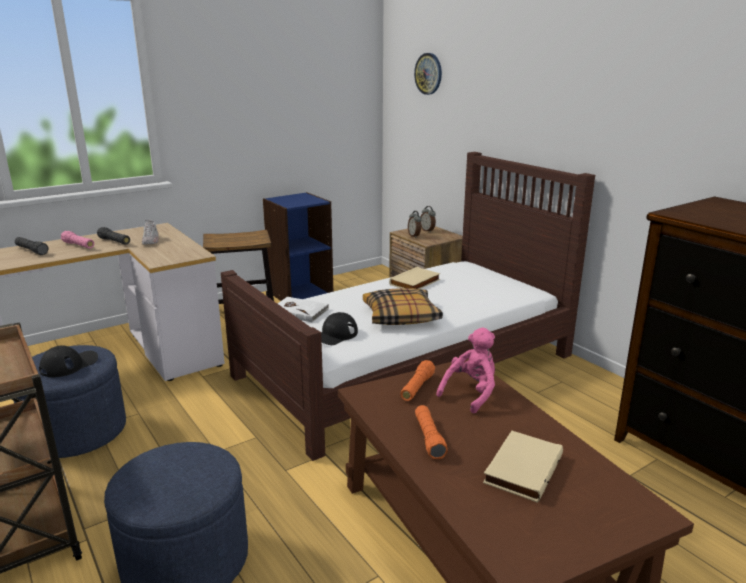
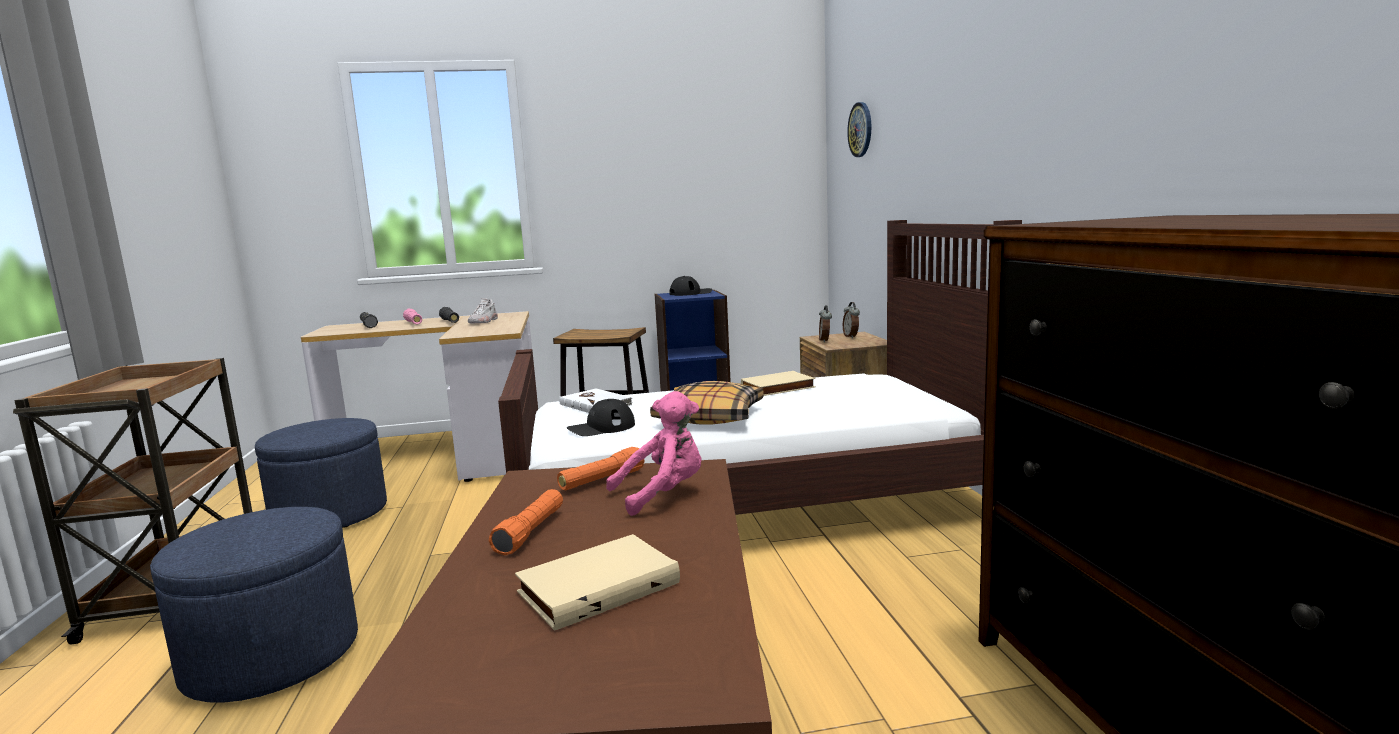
camera: 25 degrees right, 10 degrees down
(69, 365) = (318, 430): black cap -> black cap (690, 293)

